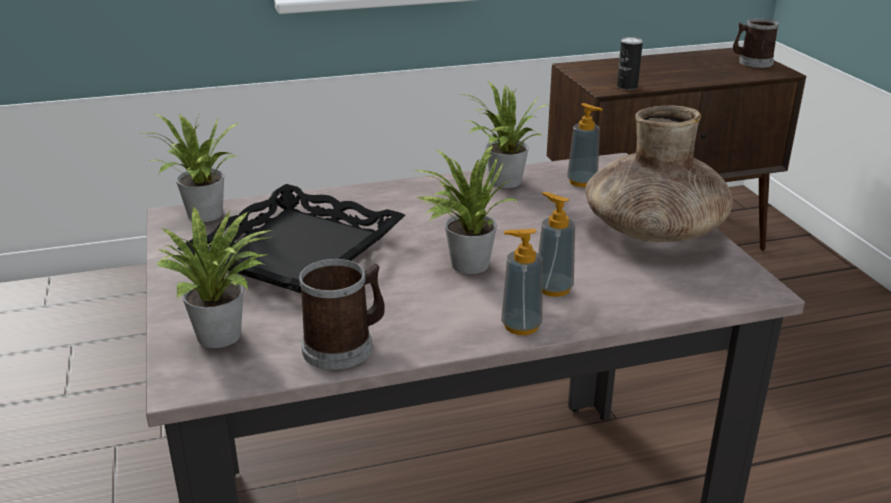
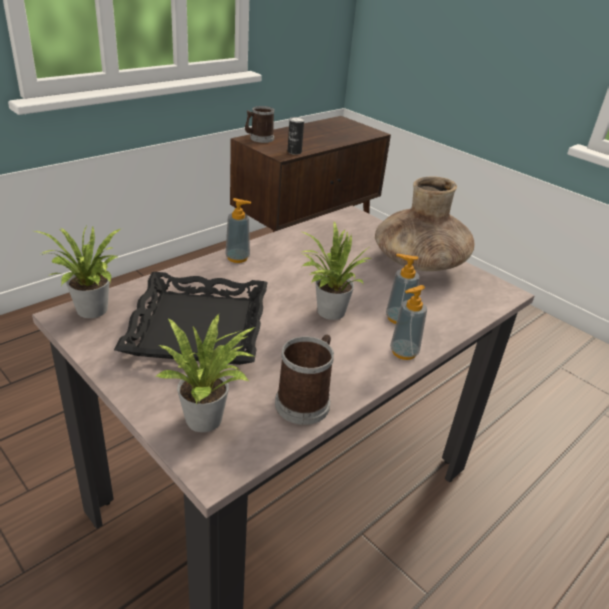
camera: 30 degrees left, 5 degrees up
(501, 182) = (295, 241): potted plant -> none
(582, 182) = (345, 232): soap dispenser -> soap dispenser (237, 258)
(751, 62) = (354, 127): mug -> mug (259, 138)

